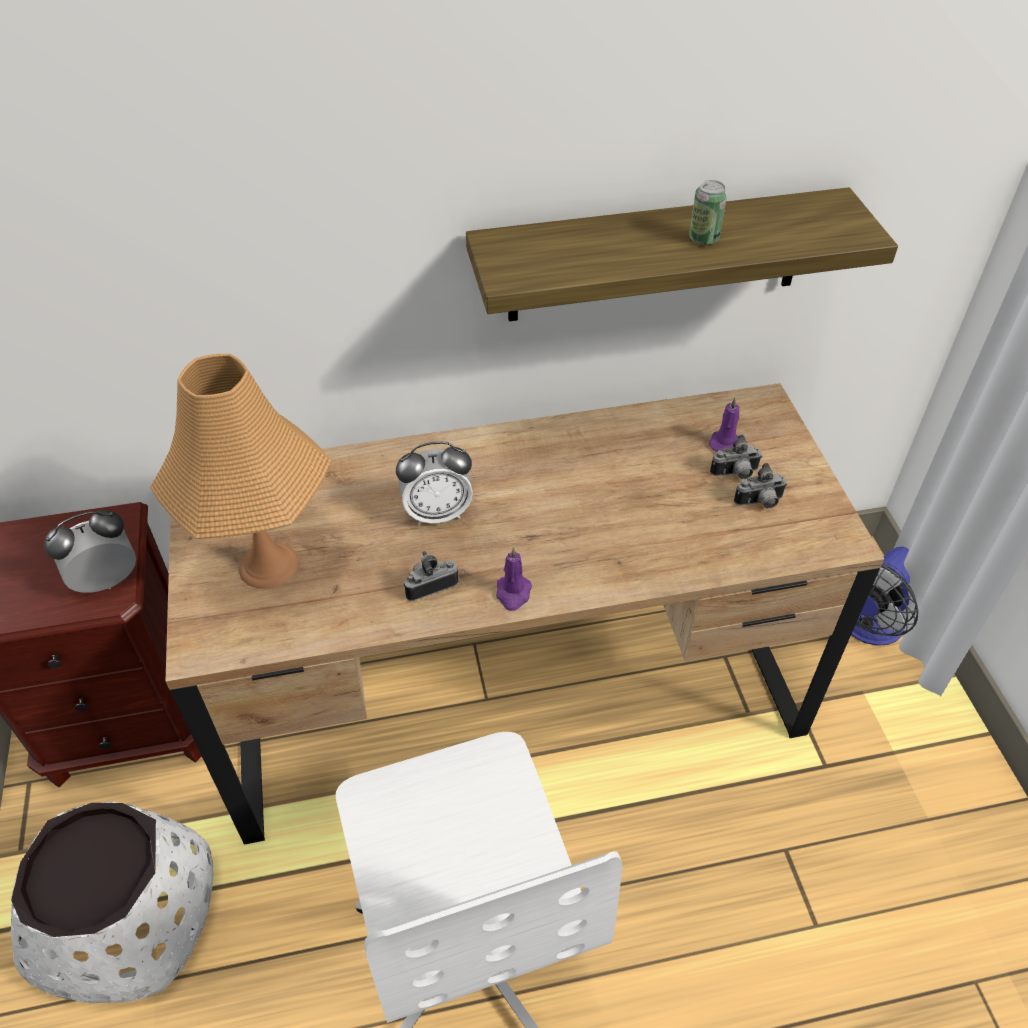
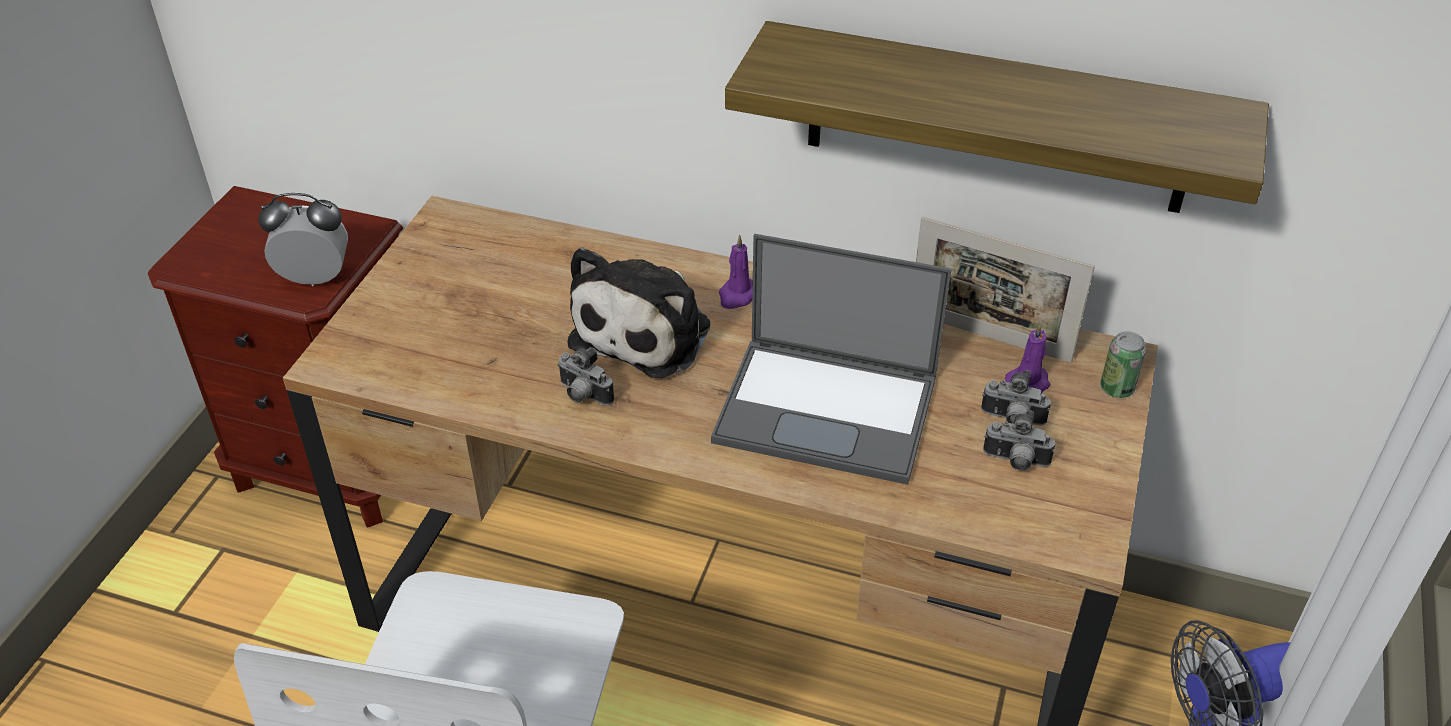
camera: 30 degrees right, 5 degrees down
(126, 917) = (216, 638): white planter -> none
(268, 565) = (447, 315): orange table lamp -> none
(430, 585) = (583, 395): camera -> camera turned 150 degrees counterclockwise
(437, 513) = (646, 331): alarm clock -> plush toy
(513, 593) = (659, 438): purple candle -> purple candle (737, 296)
(614, 518) = (829, 409): none -> laptop
(675, 419) = (989, 337): none -> picture frame
(703, 238) = (1021, 103): can -> can (1116, 388)

